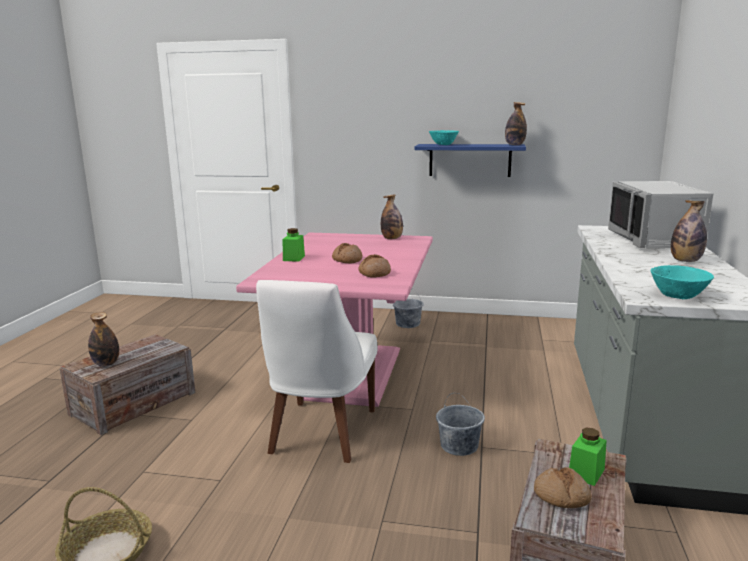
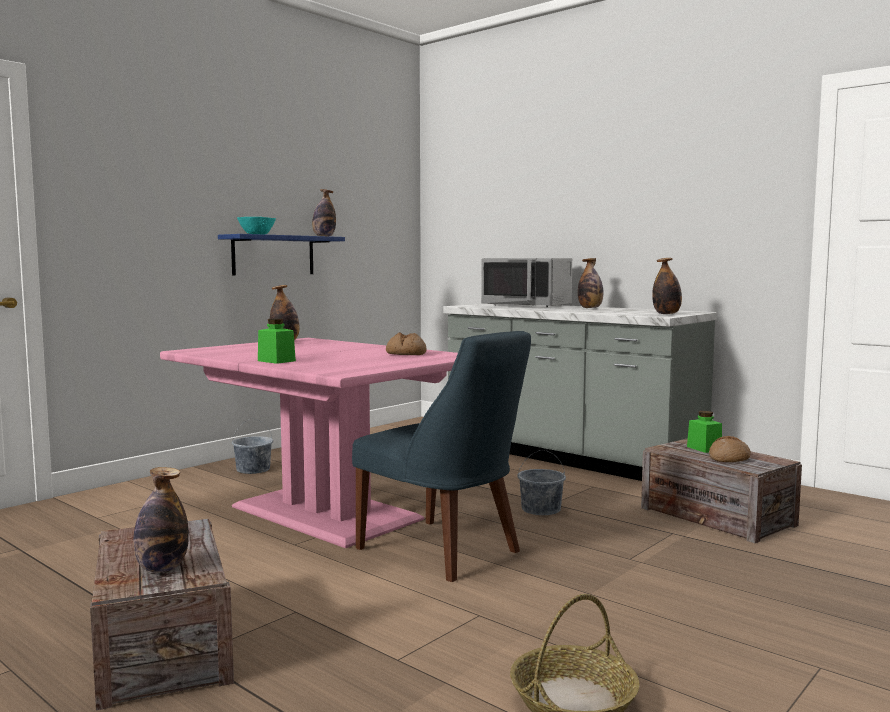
camera: 60 degrees left, 10 degrees down
(321, 434) = (444, 552): white chair -> blue chair
(347, 260) = (334, 354): bread -> none
(678, 296) = (666, 314): turquoise bowl -> bottle

